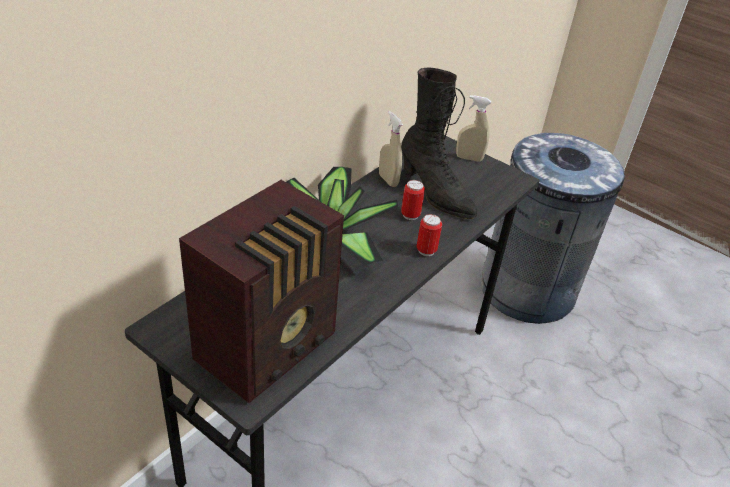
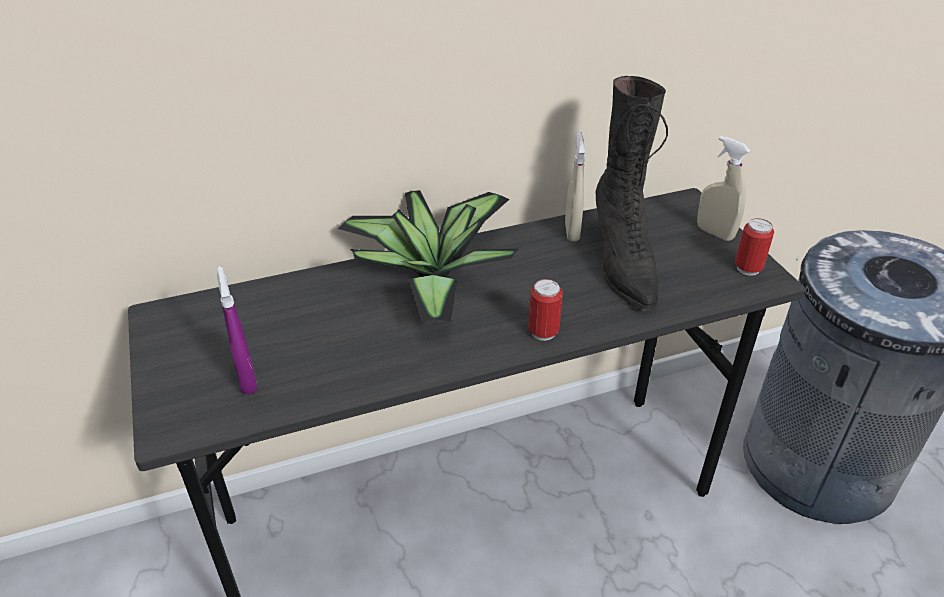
camera: 35 degrees right, 0 degrees up
(270, 347) = (247, 379): radio -> purple spray bottle
(410, 215) = (562, 282): can -> can (748, 268)

